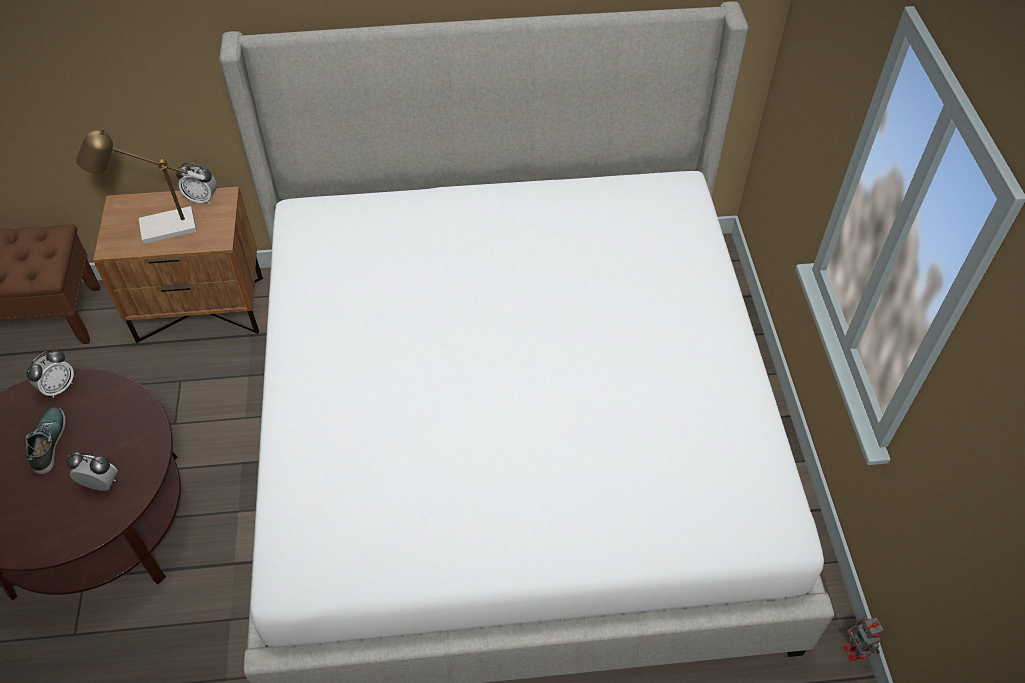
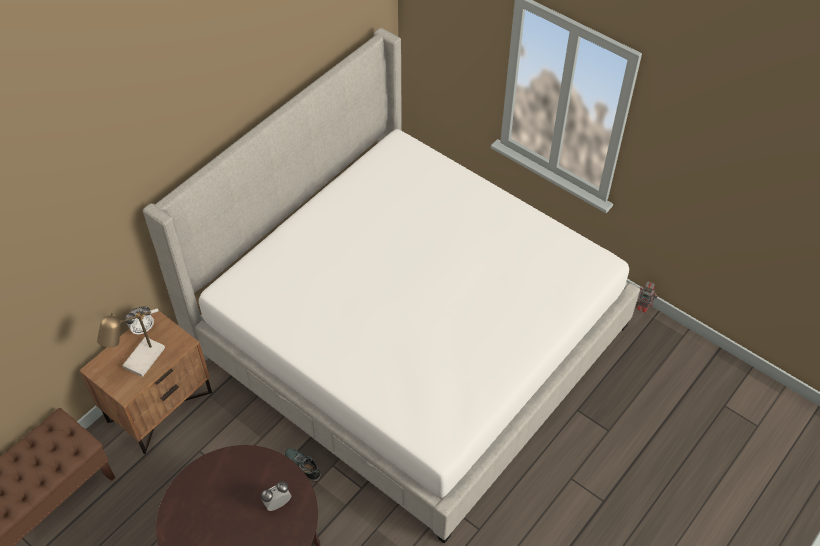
camera: 45 degrees left, 0 degrees up
(48, 442) = (221, 511): shoe -> shoe (302, 466)
(59, 387) = (188, 484): alarm clock -> none

